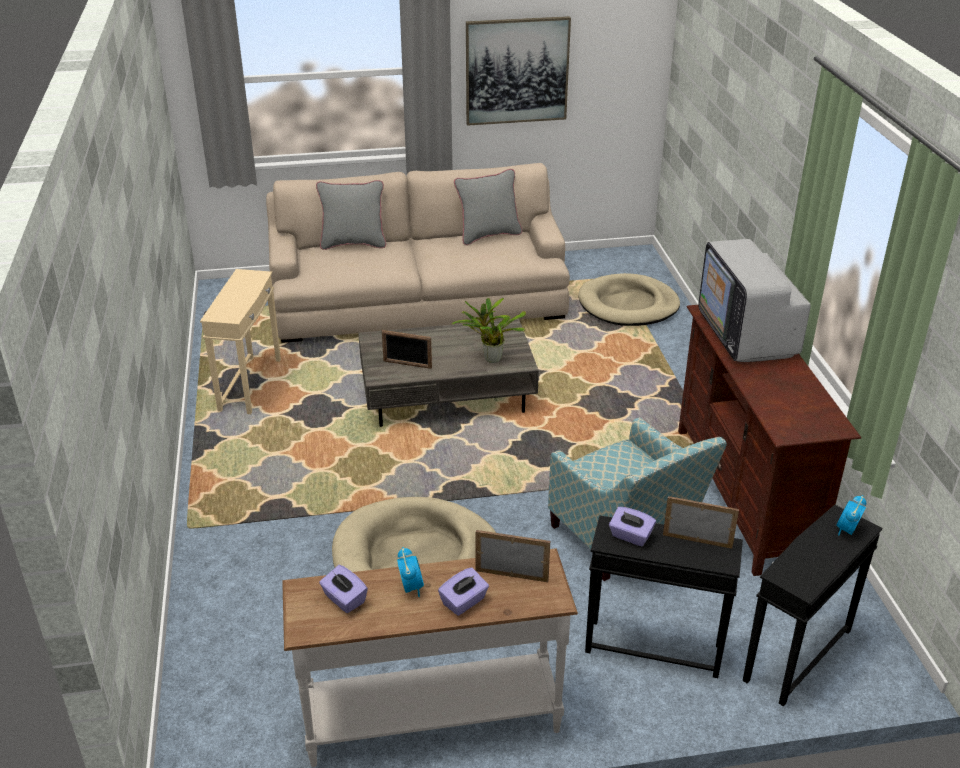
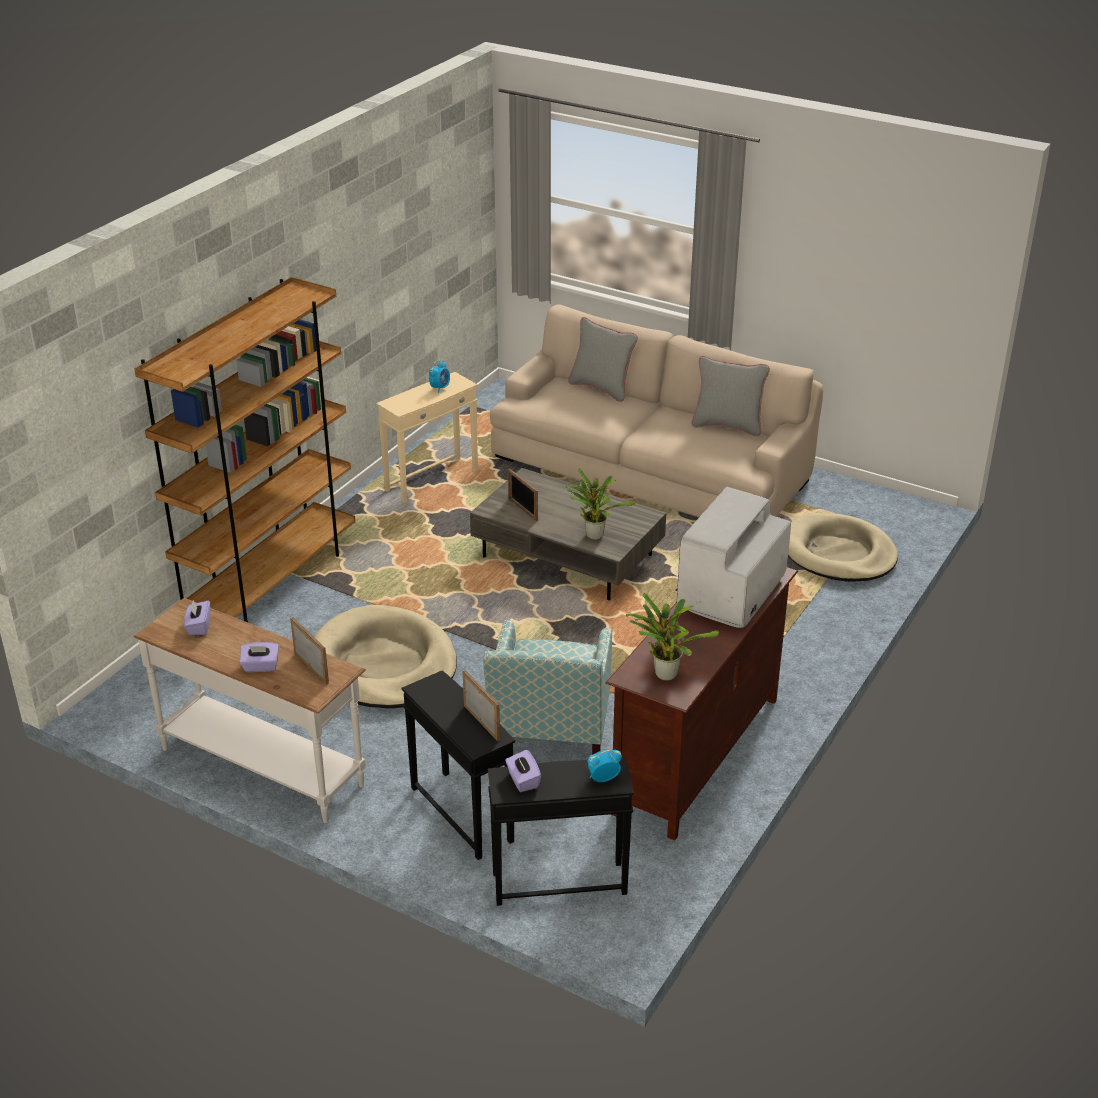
camera: 40 degrees right, 0 degrees up
(214, 544) = (271, 583): none -> brown bookcase
(411, 587) = (244, 641): alarm clock -> alarm clock (440, 388)
(517, 71) = (816, 265): picture -> none
(630, 536) = (441, 694): purple tissue box -> purple tissue box (523, 780)
(802, 416) = (664, 673): none -> potted plant

